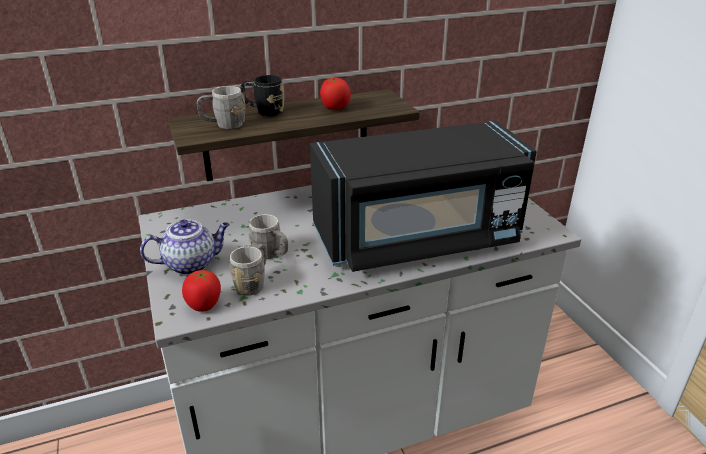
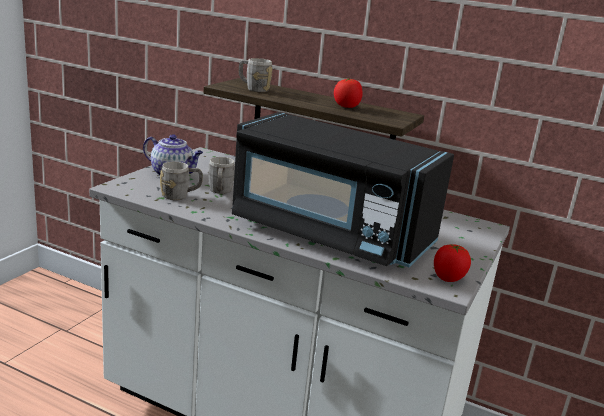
camera: 45 degrees right, 10 degrees down
(204, 305) = (137, 189): tomato -> tomato (448, 278)
(264, 112) = (296, 93): black mug -> none

